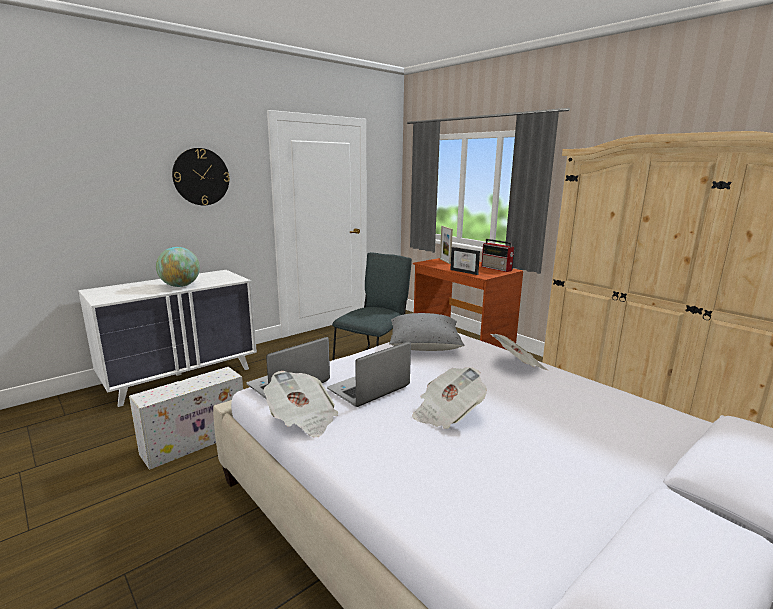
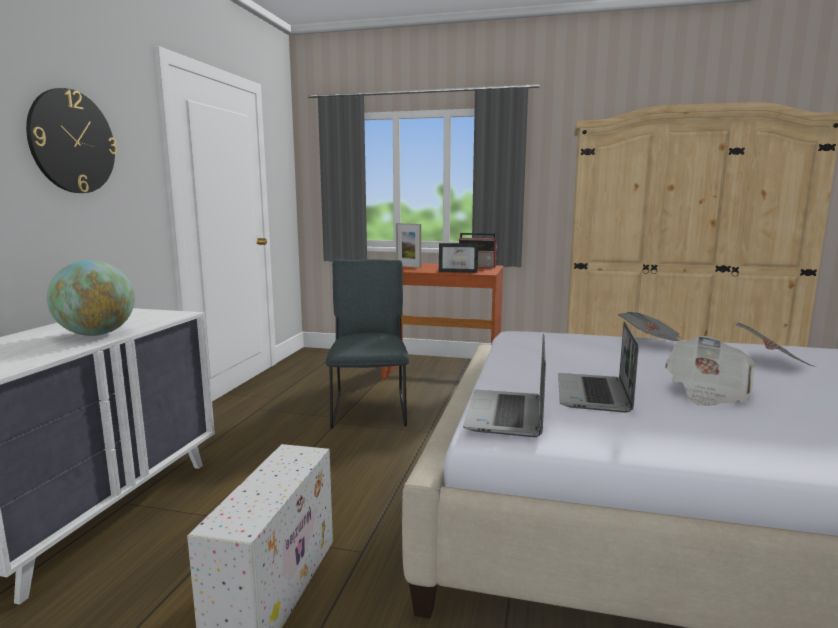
camera: 35 degrees left, 5 degrees down
(302, 419) = (614, 441): newspaper -> newspaper (771, 363)
(424, 346) = (539, 347): grey pillow -> none

